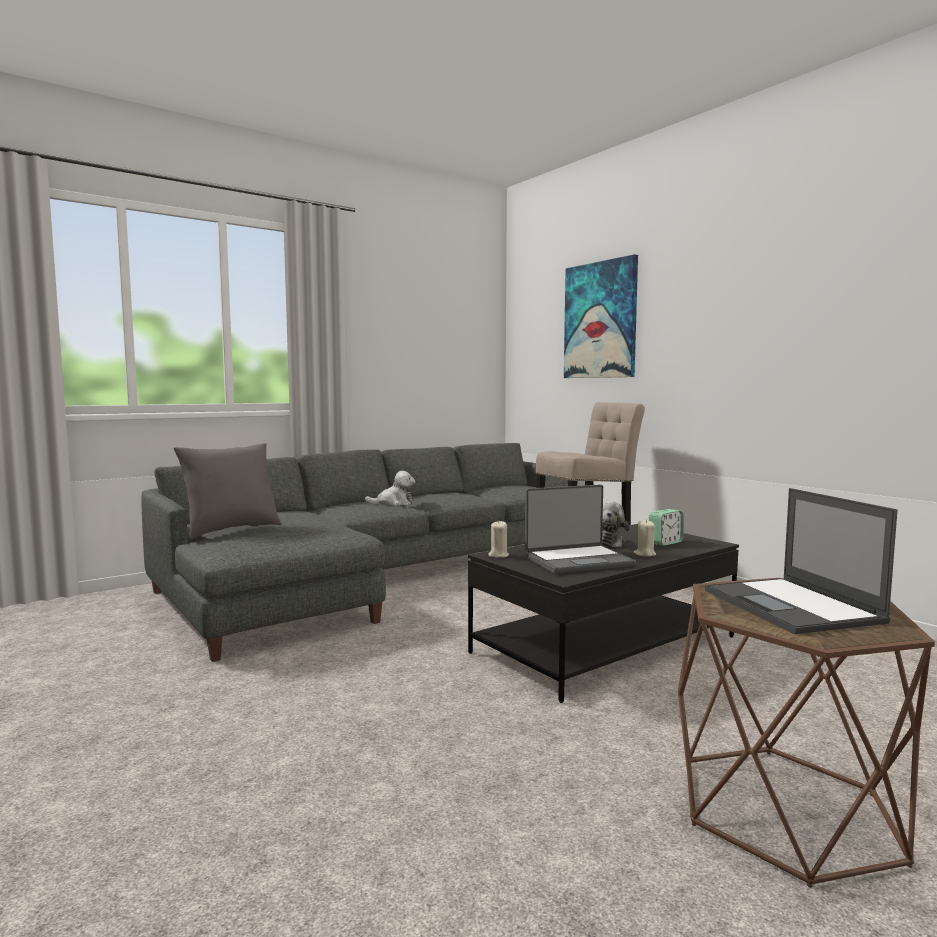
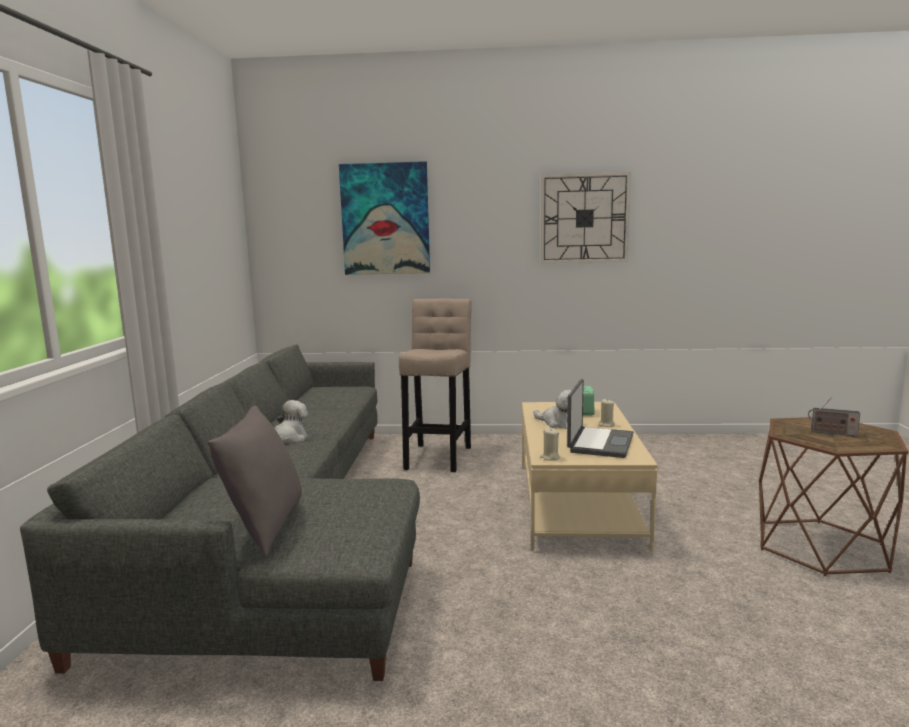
camera: 50 degrees left, 5 degrees up
(605, 644) = (577, 503): black coffee table -> beige coffee table
(792, 606) = (831, 433): laptop -> radio
(806, 303) = (584, 218): none -> wall clock

